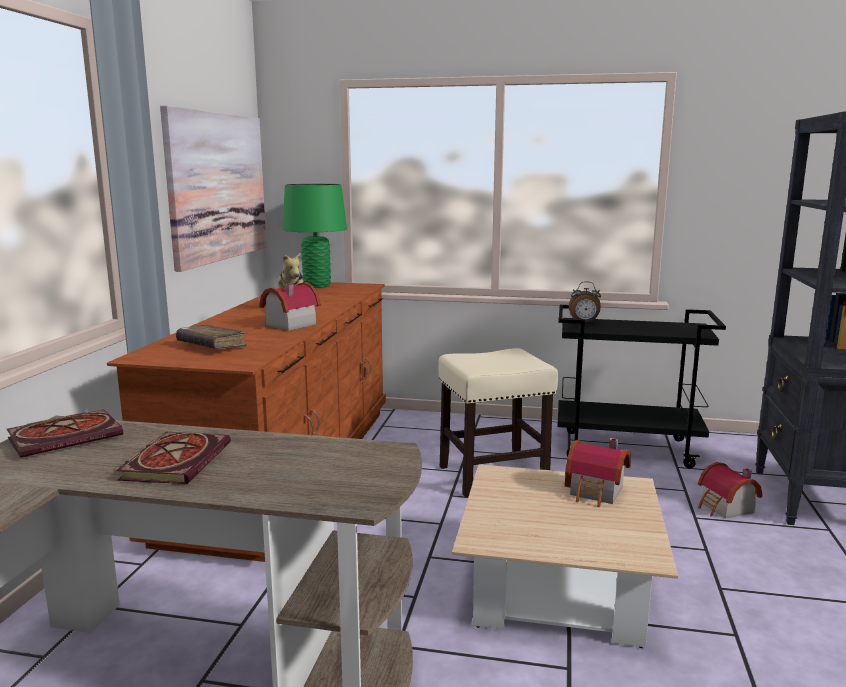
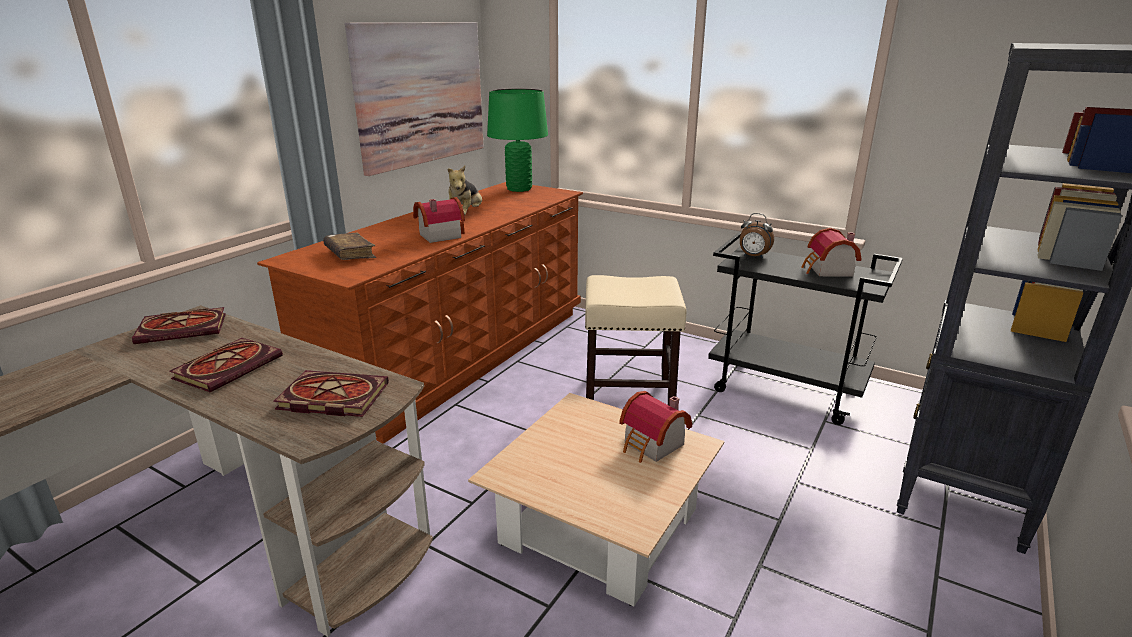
camera: 20 degrees right, 10 degrees up
(334, 468) = (330, 398): none -> book
(725, 508) = (839, 479): toy house -> toy house (827, 271)

